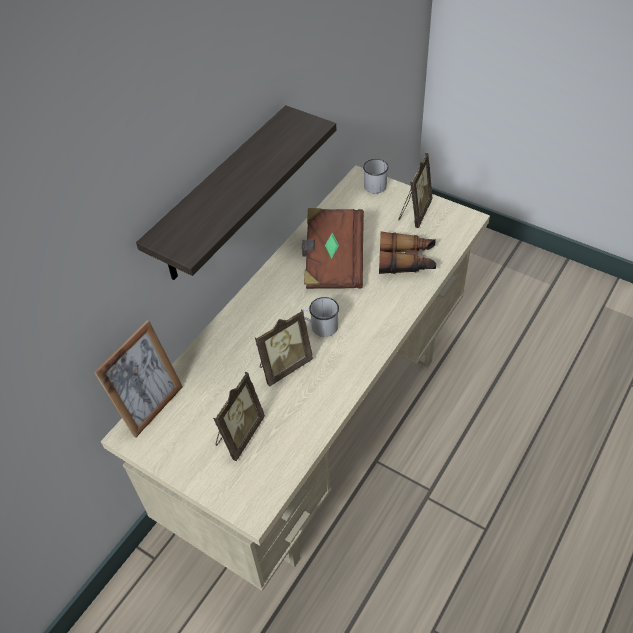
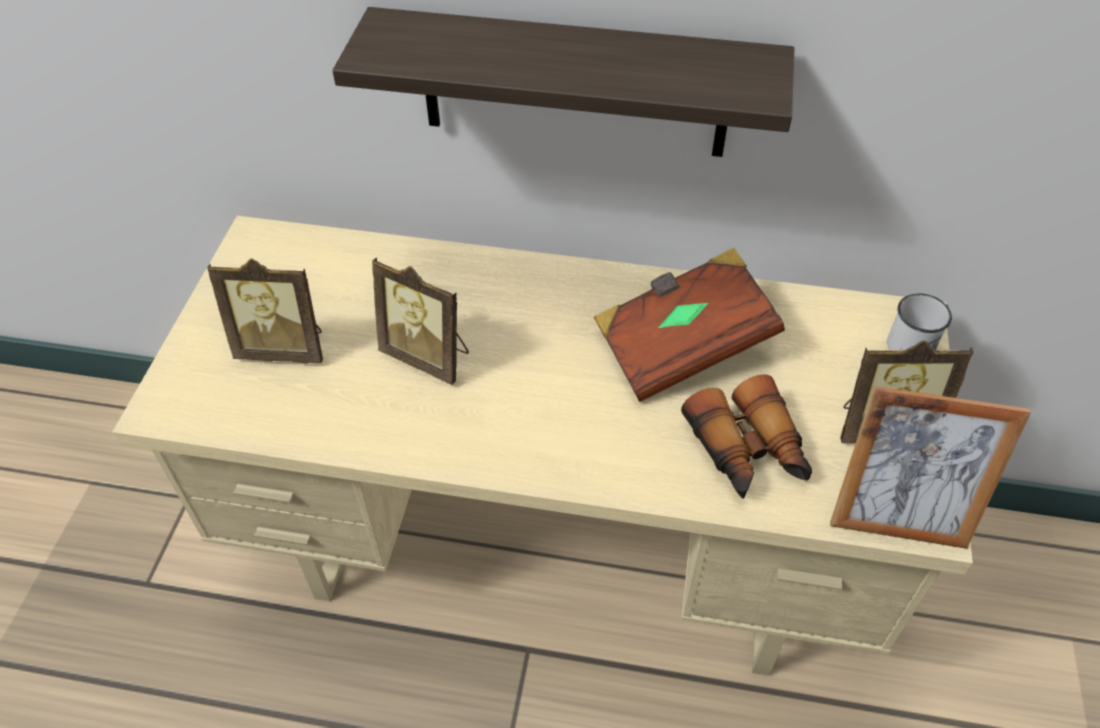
camera: 65 degrees right, 0 degrees up
(152, 407) = (304, 241): picture frame -> picture frame (897, 520)
(320, 326) = (529, 375): white mug -> none

